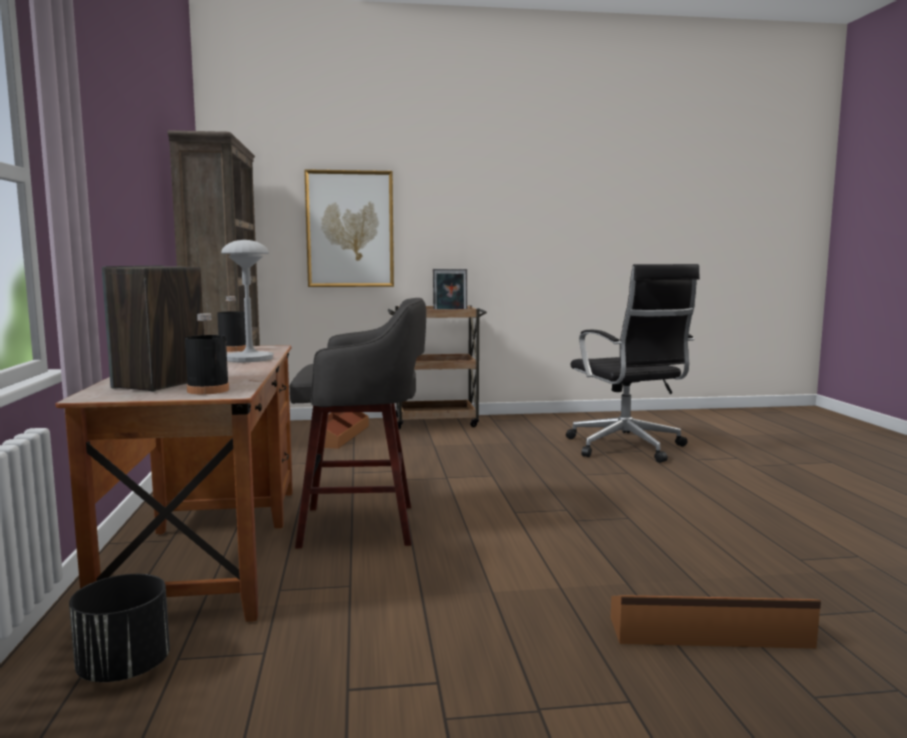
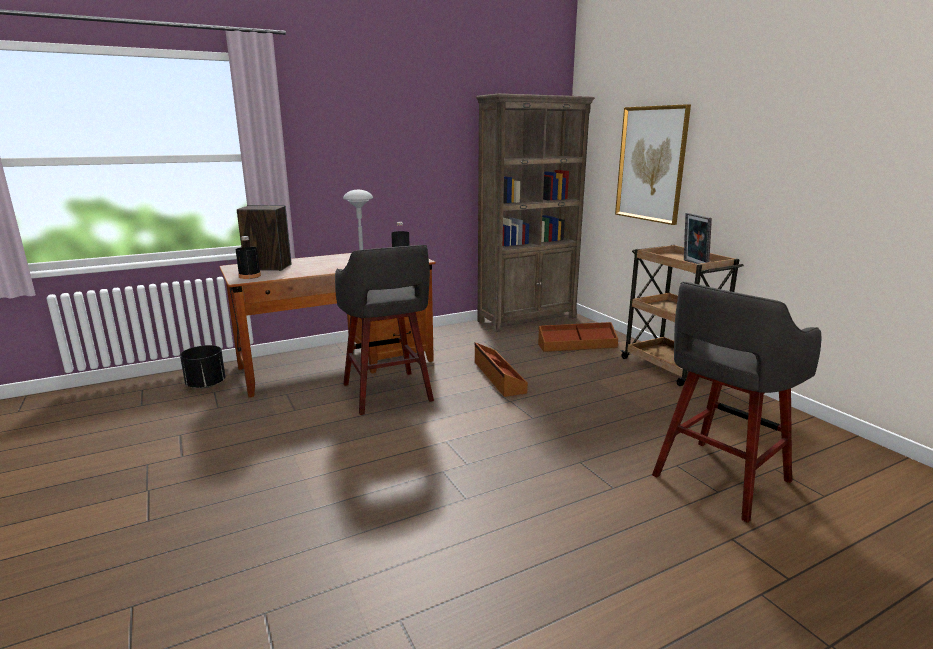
camera: 70 degrees right, 10 degrees up
(626, 448) = (718, 480): black office chair -> grey stool
(710, 634) = (230, 553): brown storage box -> brown storage box (498, 377)

